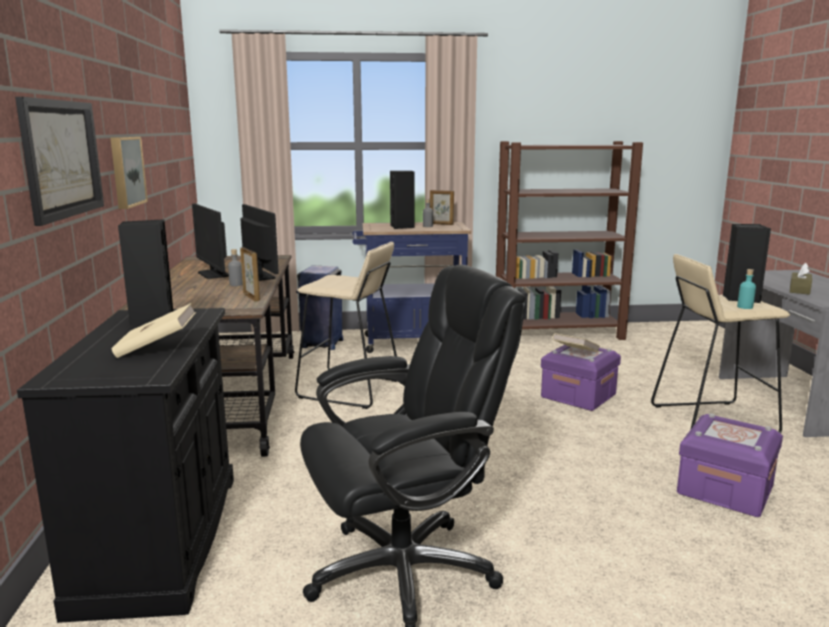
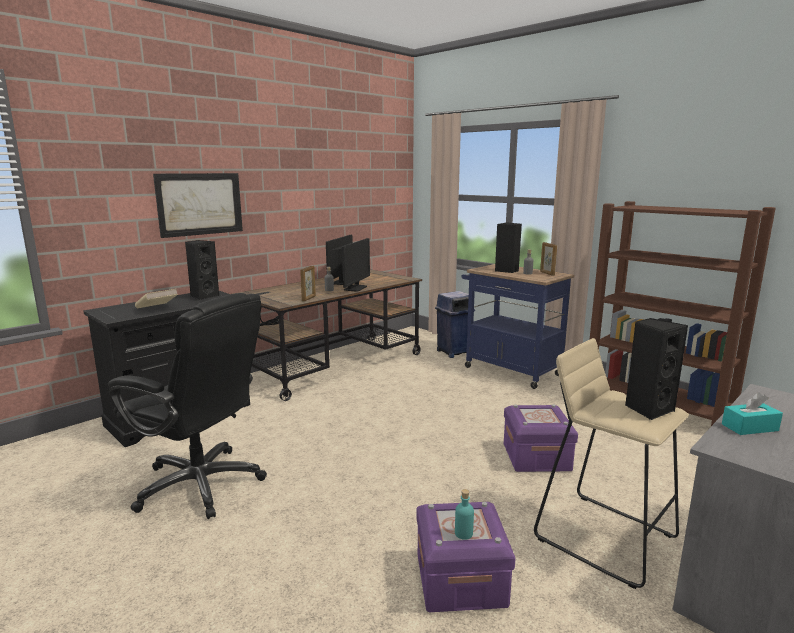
camera: 50 degrees right, 0 degrees up
(125, 171) = (285, 211): picture -> none
(349, 390) = (401, 385): beige stool -> none
(575, 353) = (529, 414): beige book -> none
(745, 307) = (614, 416): turquoise bottle -> turquoise bottle (463, 533)
(799, 290) = (749, 427): brown tissue box -> turquoise tissue box

